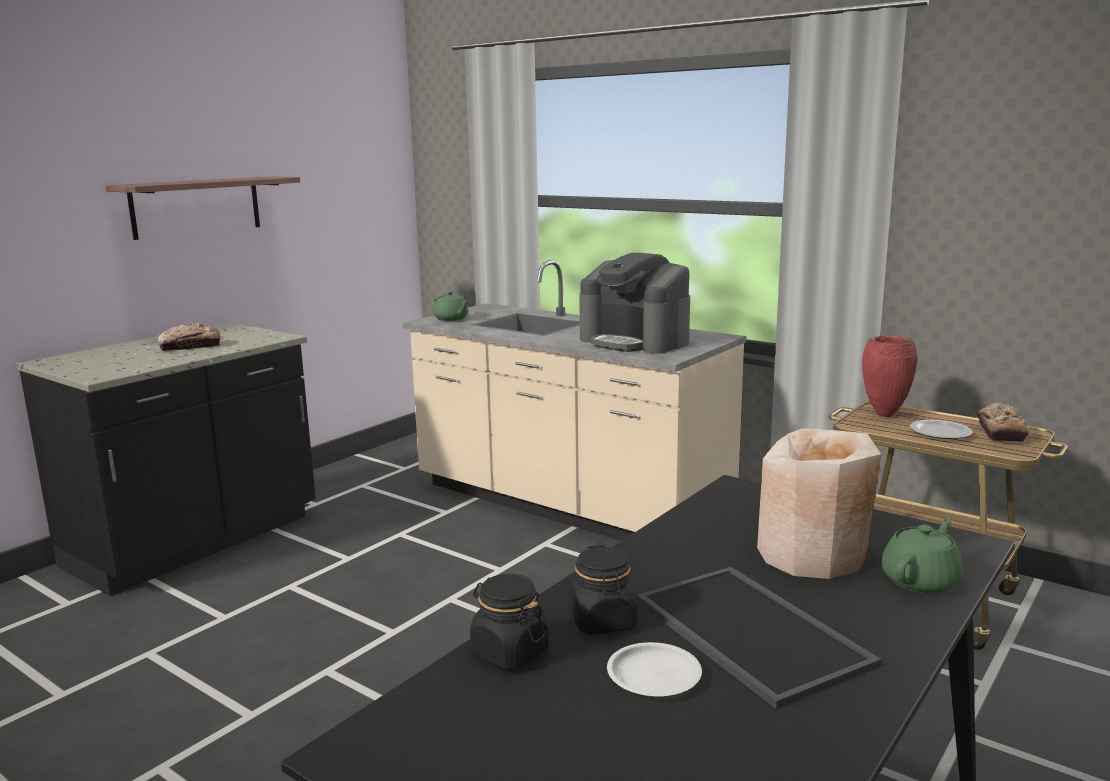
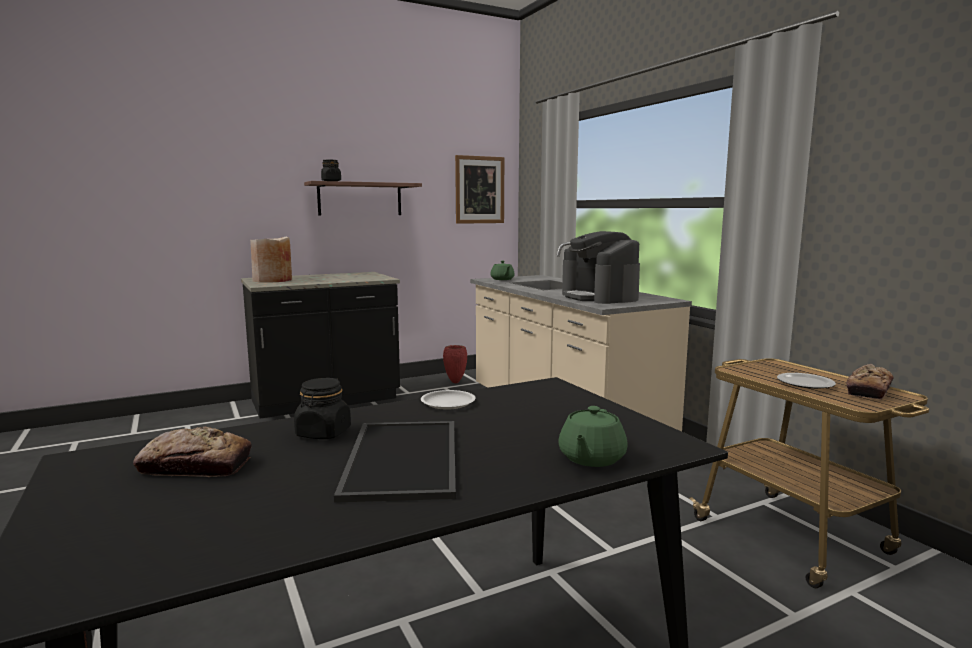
camera: 25 degrees right, 5 degrees down
(190, 346) = (331, 278): bread -> bread (195, 466)
(364, 177) = (479, 190): none -> picture
(509, 652) = (241, 436): black jar -> black jar (331, 181)
(653, 676) = (295, 466): white plate -> white plate (447, 403)
(813, 554) = (534, 427): beige vase -> beige vase (273, 280)
(883, 415) = (772, 367): red vase -> red vase (455, 382)
(921, 581) = (591, 458): green teapot -> green teapot turned 135 degrees clockwise

